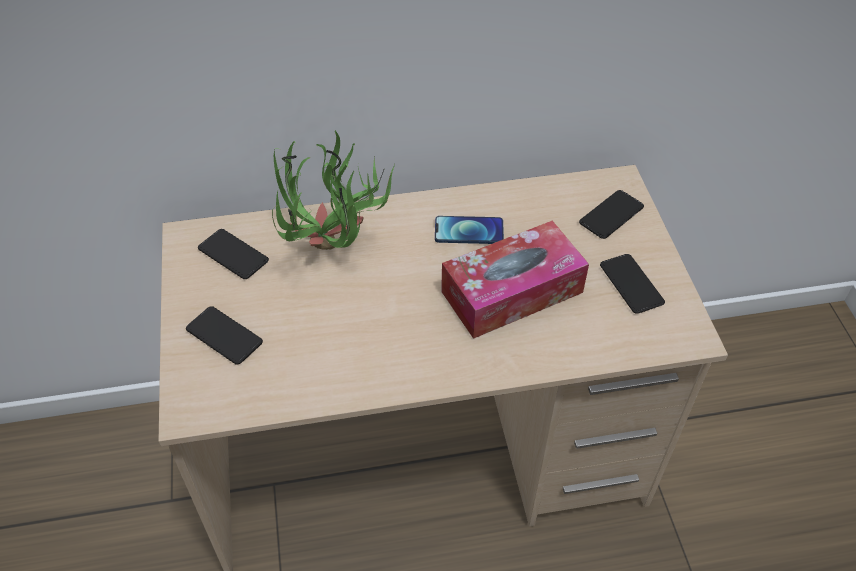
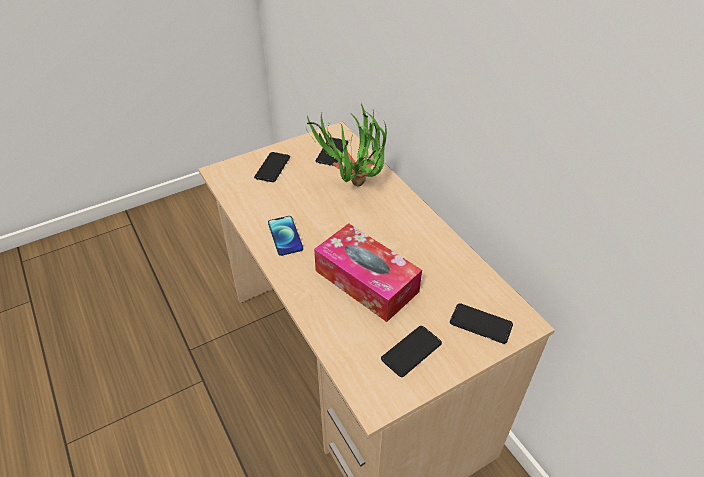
camera: 70 degrees right, 5 degrees down
(469, 231) = (411, 245): phone -> phone (285, 236)

